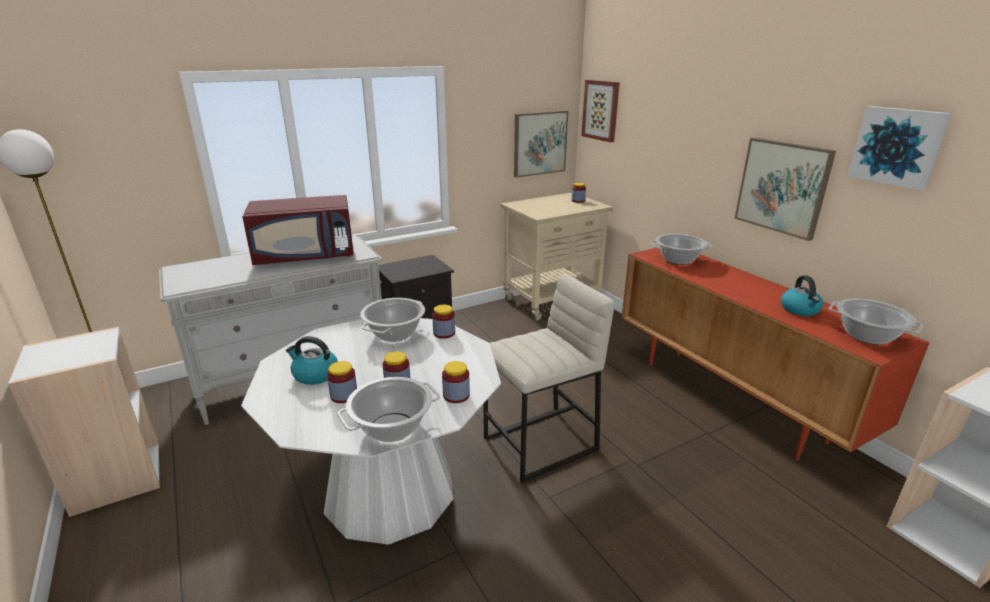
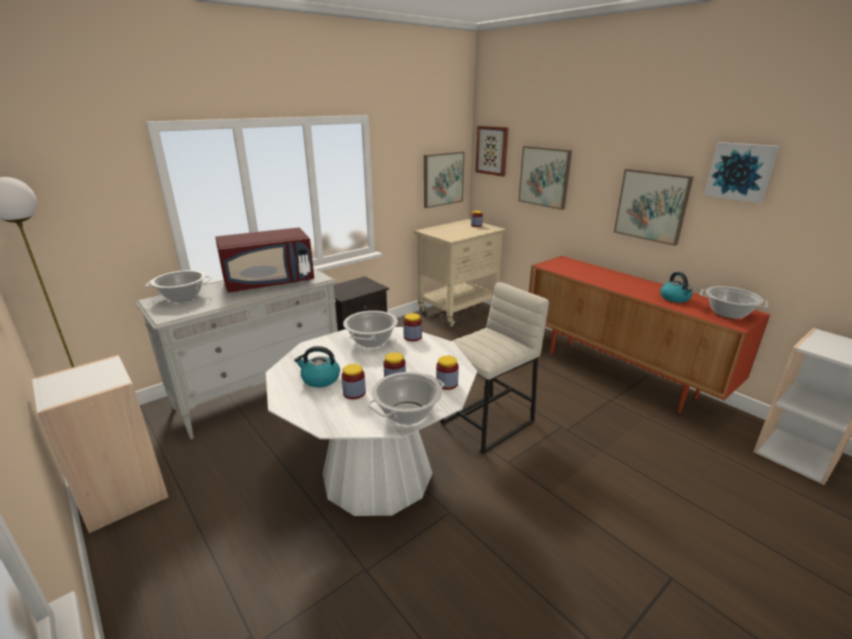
camera: 10 degrees left, 0 degrees up
(657, 144) = (544, 177): none -> picture
(678, 259) = (571, 267): cooking pot -> cooking pot (183, 296)

